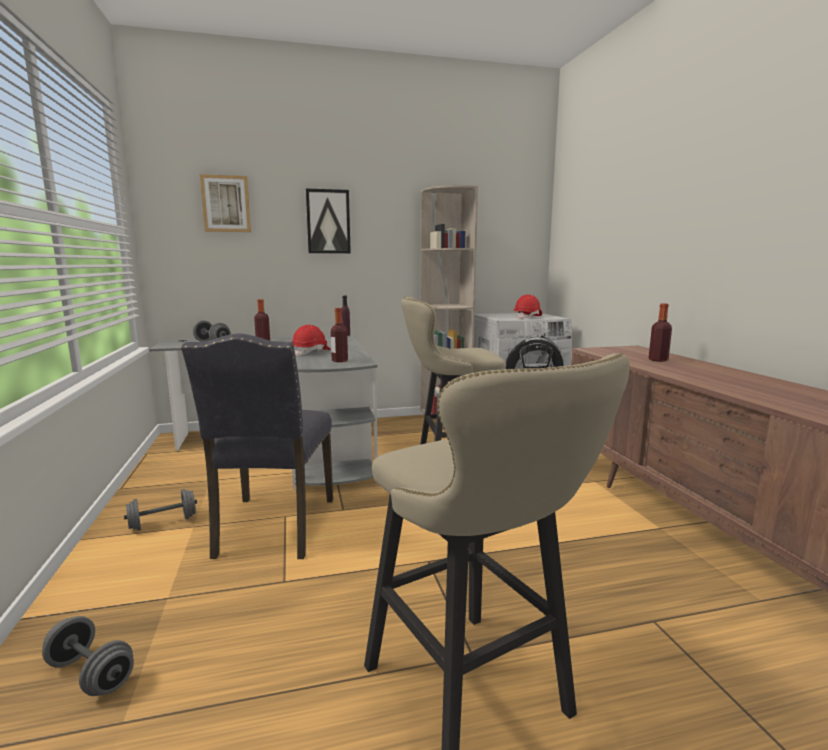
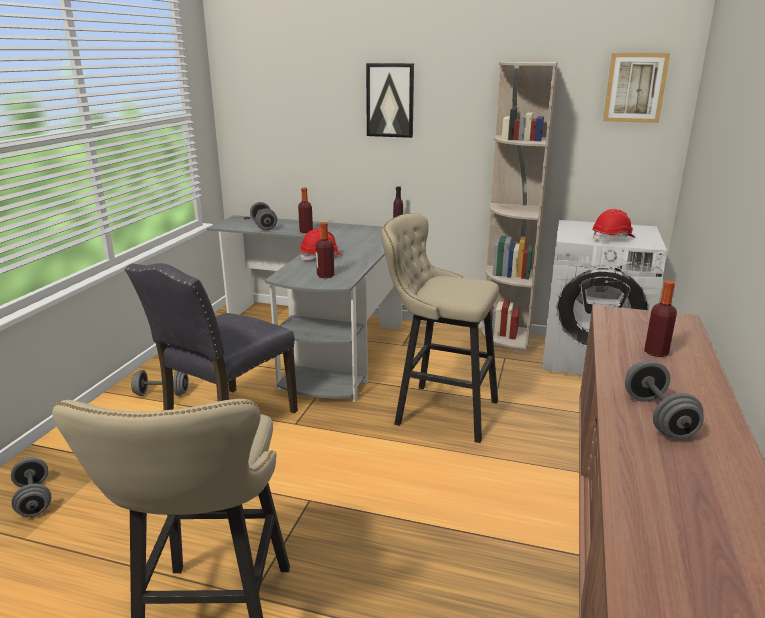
camera: 30 degrees right, 10 degrees up
(226, 204) = (289, 81): picture -> picture (635, 88)
(730, 382) = (658, 417): none -> grey dumbbell

